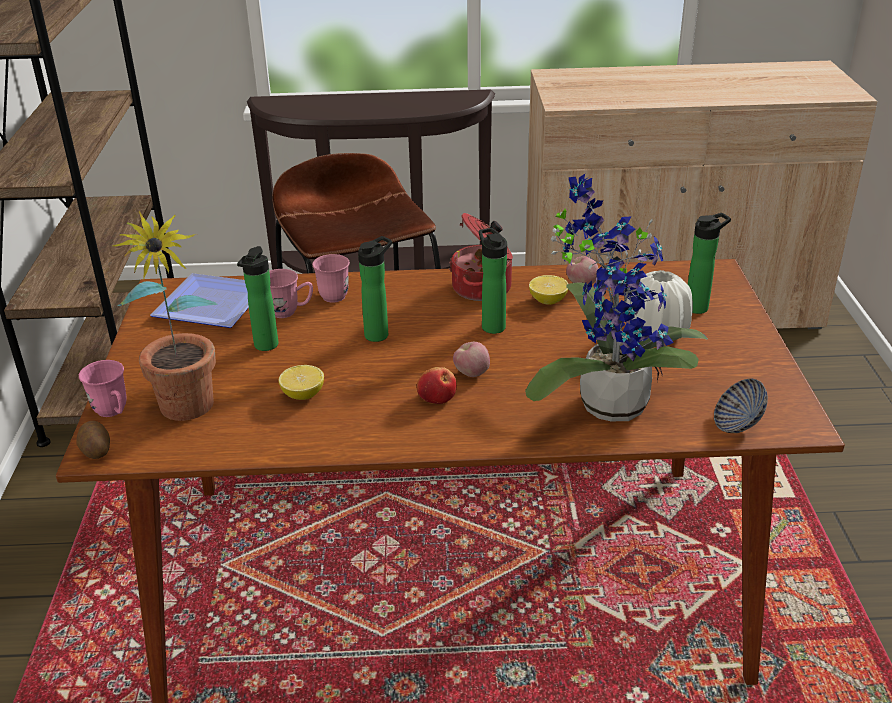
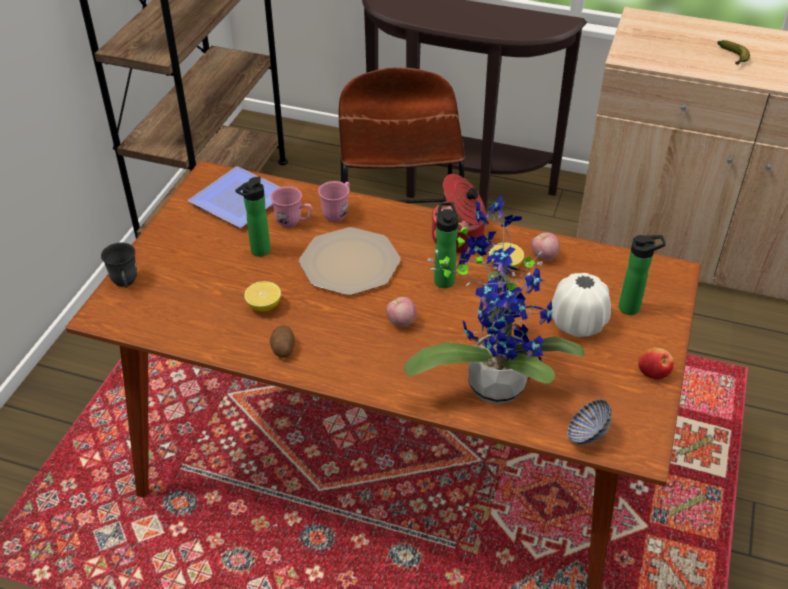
camera: 20 degrees right, 10 degrees up
(96, 450) = (99, 313): potato -> potato (283, 348)
(114, 412) = (125, 283): pink mug -> grey mug
(187, 415) = (174, 300): potted plant -> none
(379, 334) = (350, 263): bottle -> plate
(437, 398) = (361, 338): apple -> apple (653, 372)
(660, 89) = (733, 58): none -> banana

